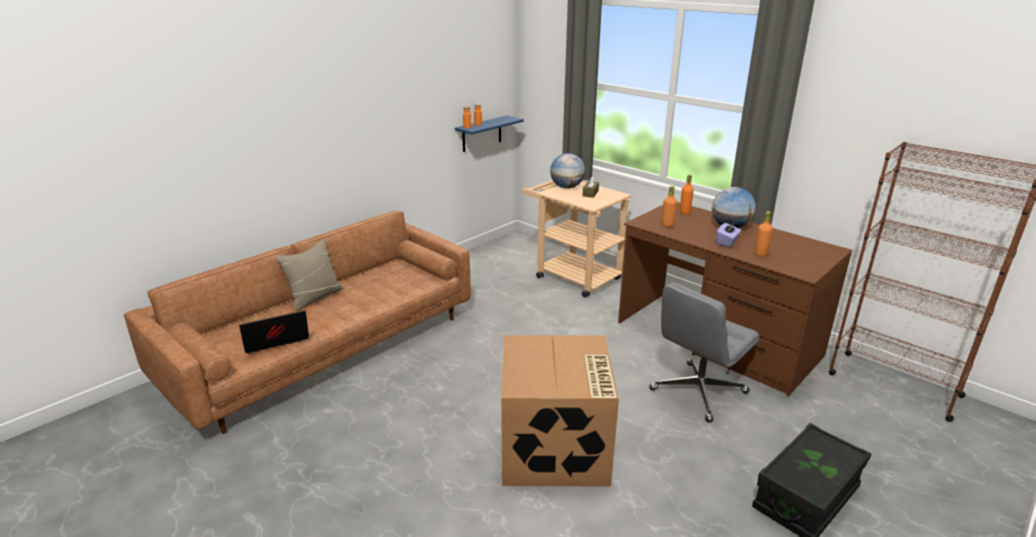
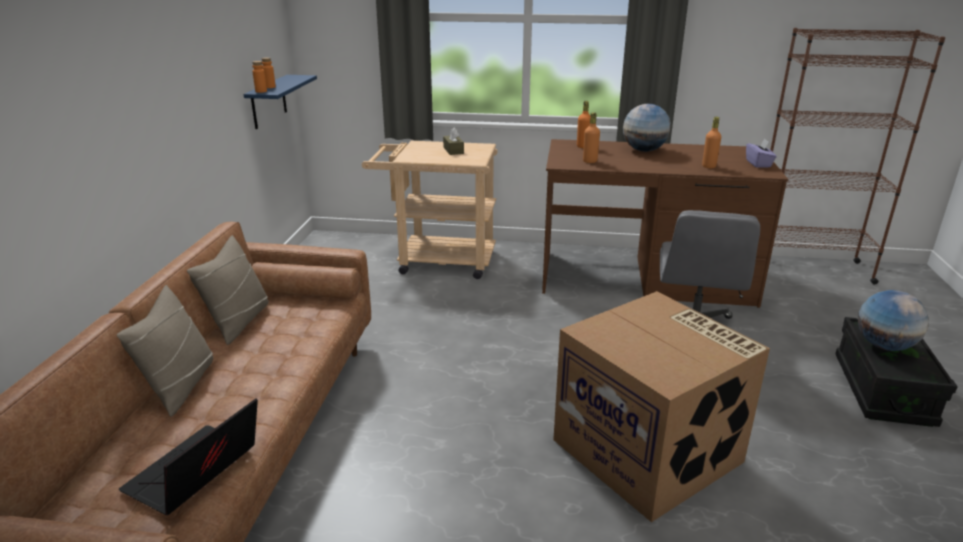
camera: 35 degrees left, 0 degrees up
(376, 273) = (238, 322): none -> beige pillow
(567, 187) = (417, 150): globe -> globe (884, 345)
(727, 242) = (666, 163): purple tissue box -> purple tissue box (758, 164)

